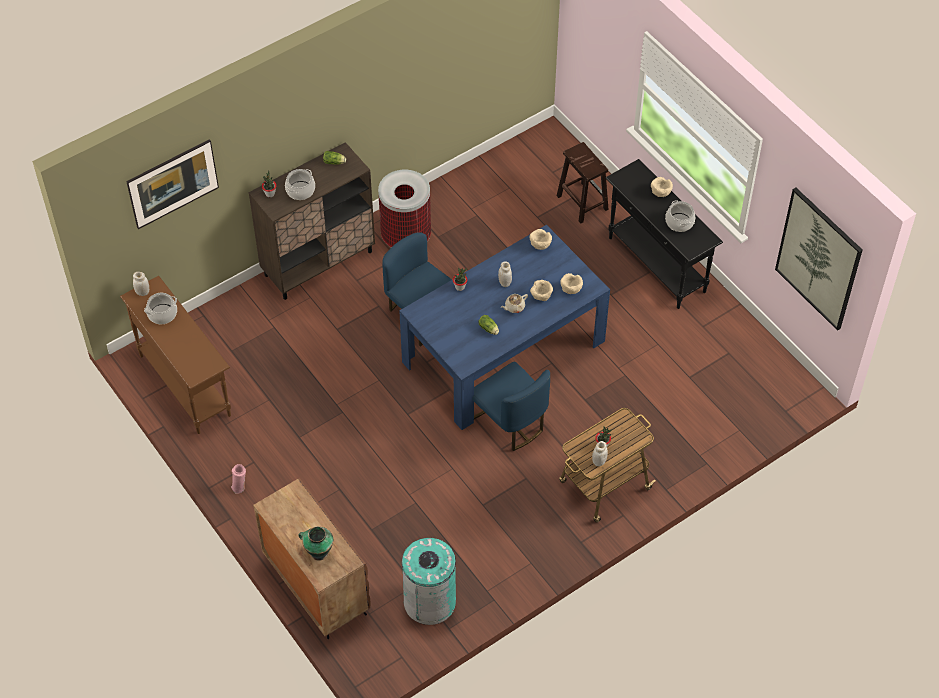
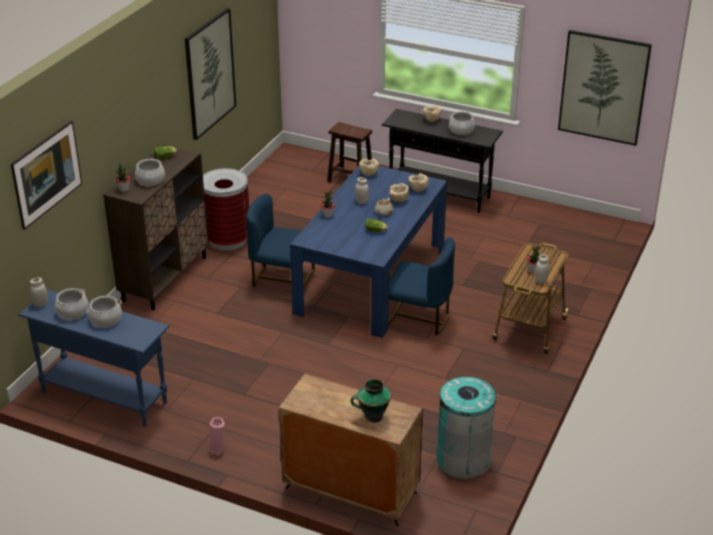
camera: 30 degrees left, 20 degrees down
(183, 336) = (106, 319): none -> cooking pot
(185, 385) = (104, 397): brown console table -> blue console table
(428, 71) = (210, 73): none -> picture

